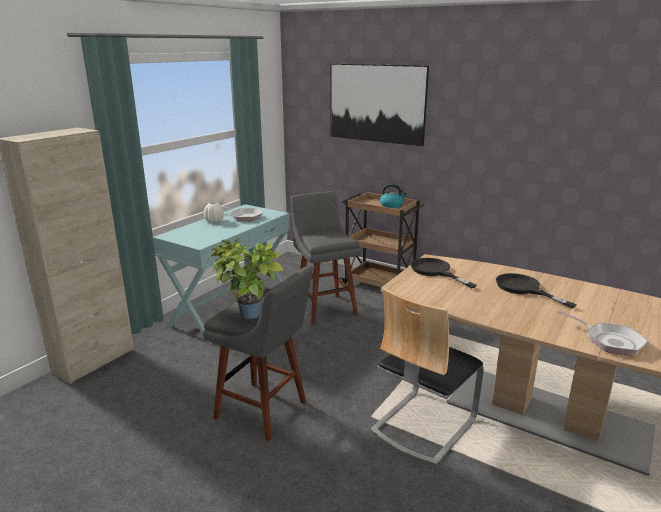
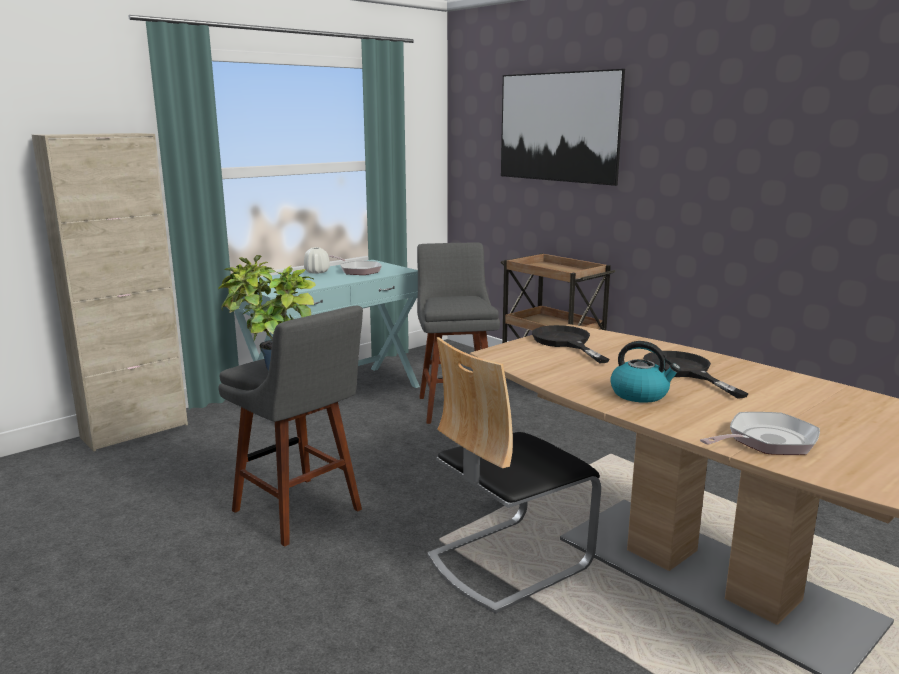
camera: 15 degrees right, 5 degrees down
(391, 205) = (569, 271): kettle -> kettle (640, 394)
(609, 341) = (766, 441): frying pan -> frying pan turned 90 degrees counterclockwise

